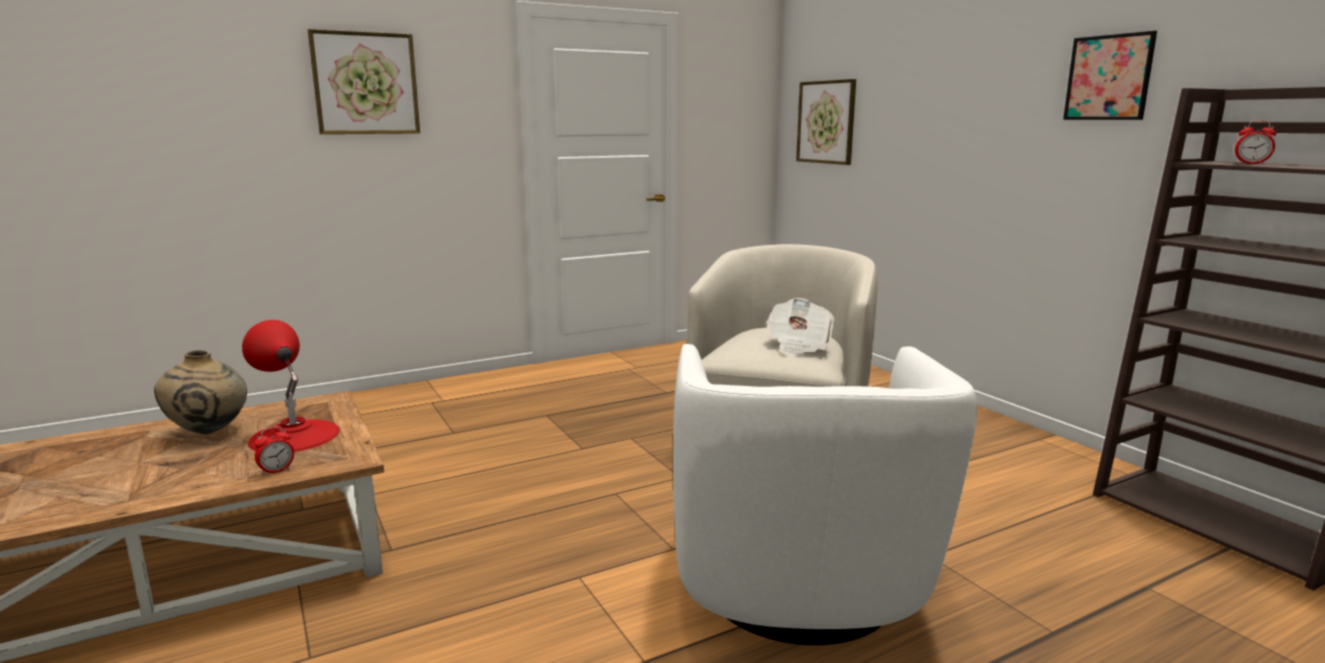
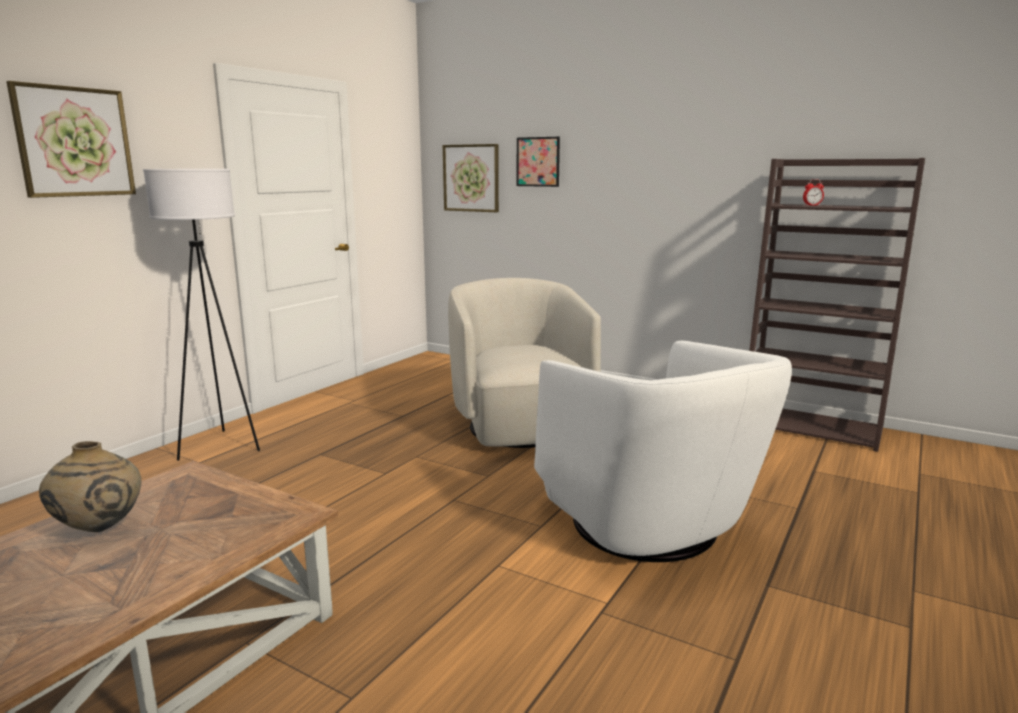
camera: 30 degrees left, 0 degrees up
(276, 471) = (242, 541): alarm clock -> none
(294, 436) = (206, 510): red table lamp -> none
(475, 389) = (221, 446): none -> white floor lamp
(798, 345) = (546, 355): newspaper -> none
(1108, 77) = (705, 149): picture -> picture (538, 162)

